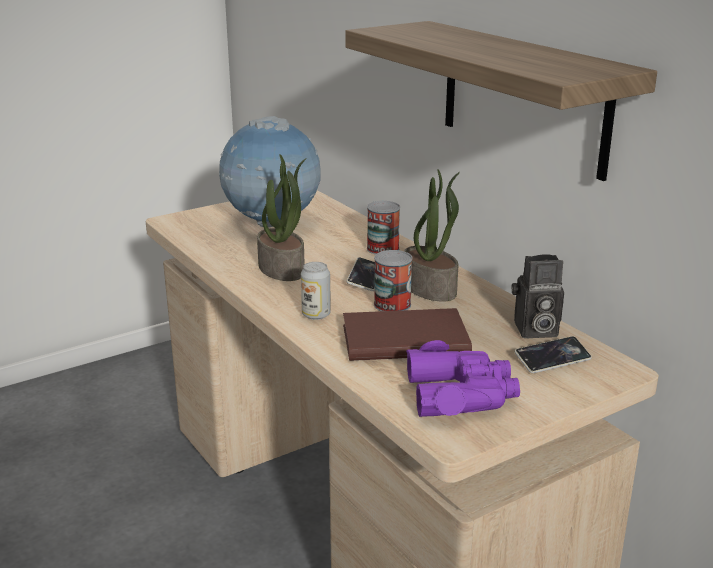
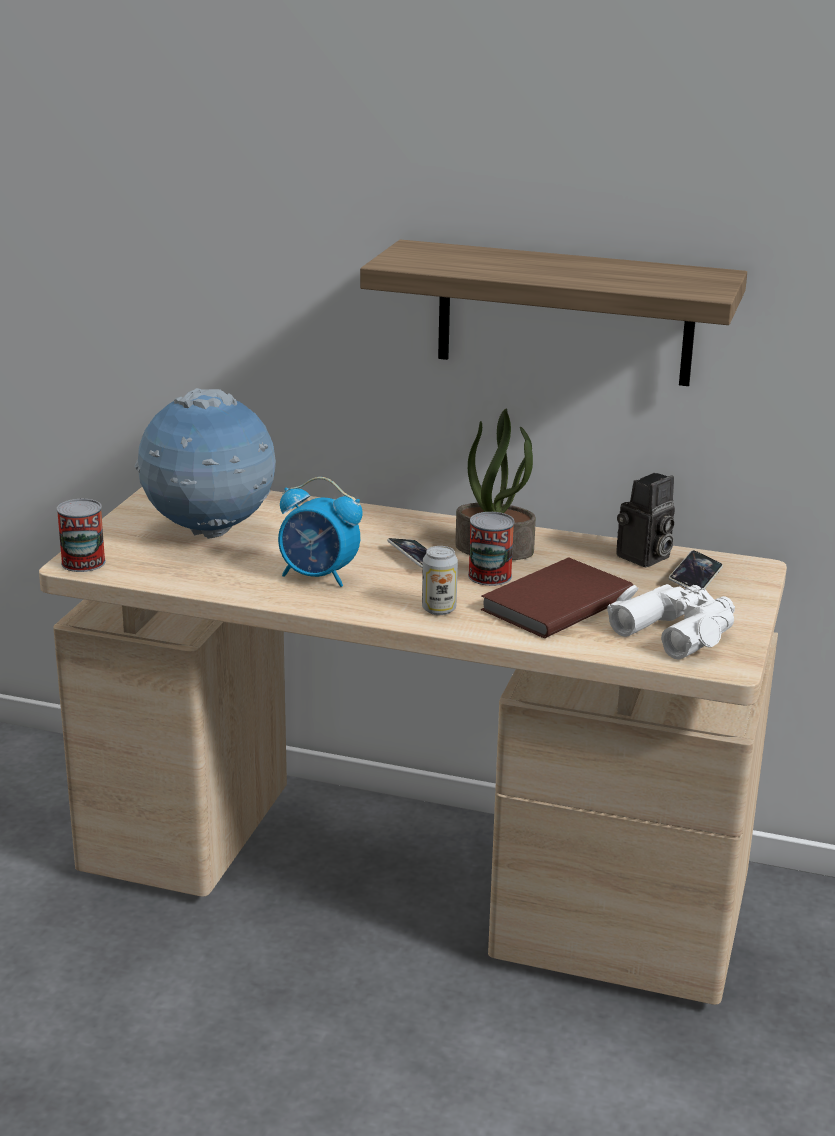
camera: 40 degrees left, 0 degrees up
(282, 269) = (318, 576): potted plant -> alarm clock
(383, 249) = (380, 524): can -> can (83, 562)
(461, 394) = (677, 630): purple binoculars -> white binoculars

